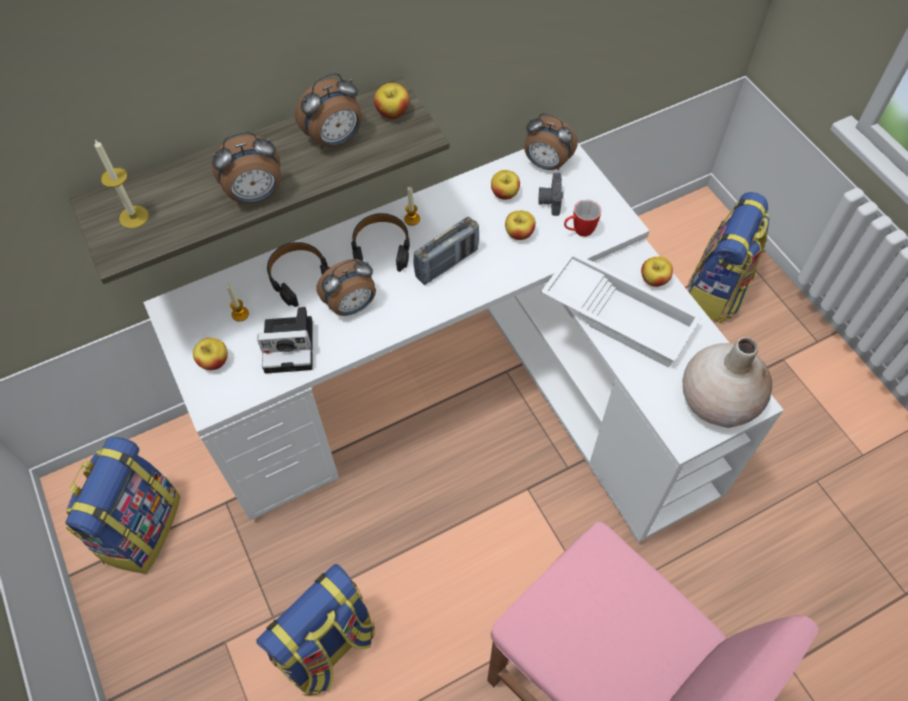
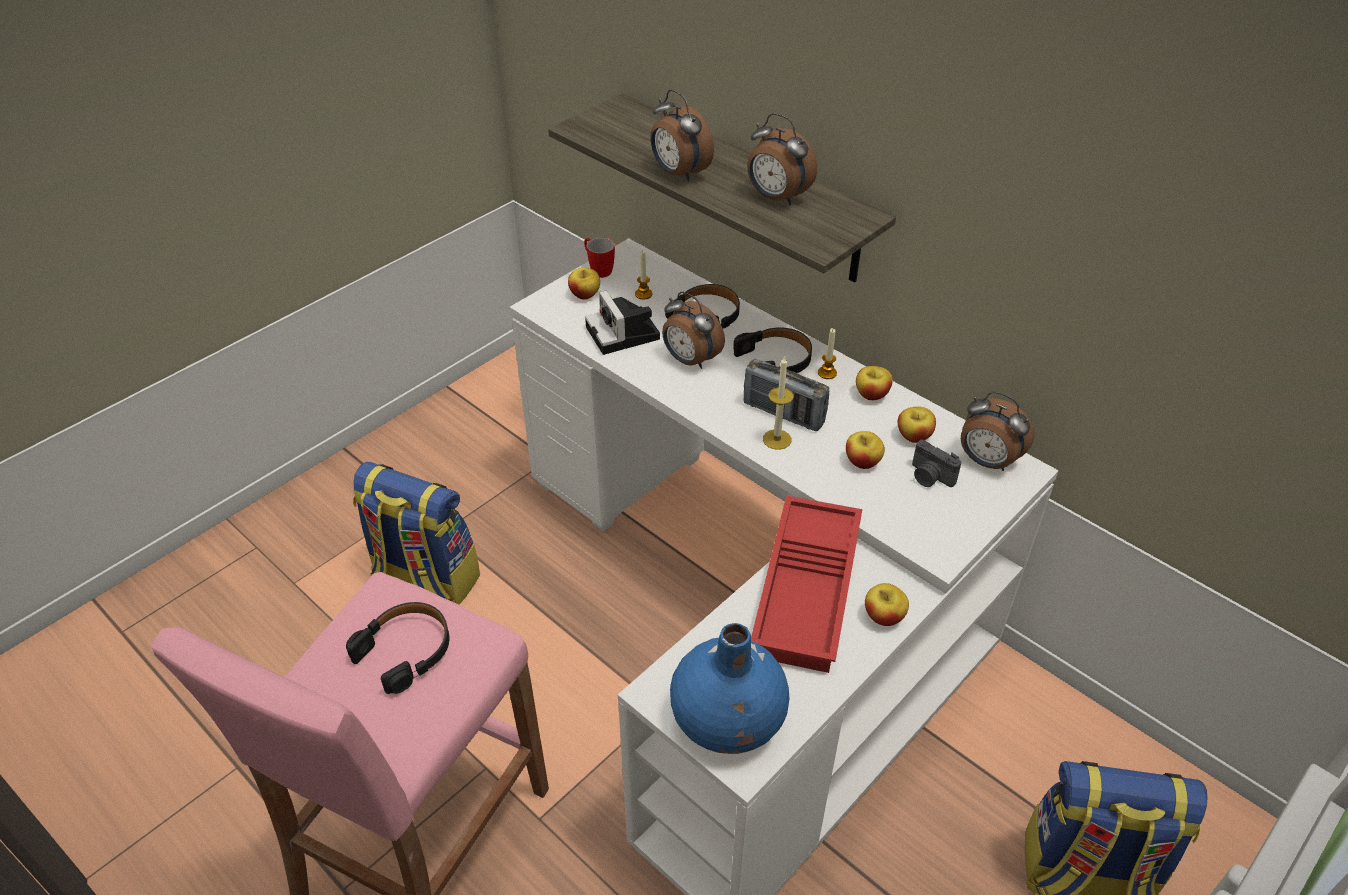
camera: 70 degrees right, 15 degrees down
(134, 217) = (619, 124): candle -> candle (777, 439)
(141, 527) = (504, 412): backpack -> none
(392, 112) = (839, 221): apple -> apple (871, 394)
(546, 164) = (986, 461): alarm clock -> alarm clock turned 60 degrees counterclockwise
(549, 201) = (929, 477): camera -> camera turned 120 degrees counterclockwise
(578, 231) = (900, 514): mug -> mug (598, 270)
(600, 611) = (406, 651): none -> black headphones
(620, 314) = (809, 591): white tray -> red tray
(718, 399) = (728, 720): beige vase -> blue vase

